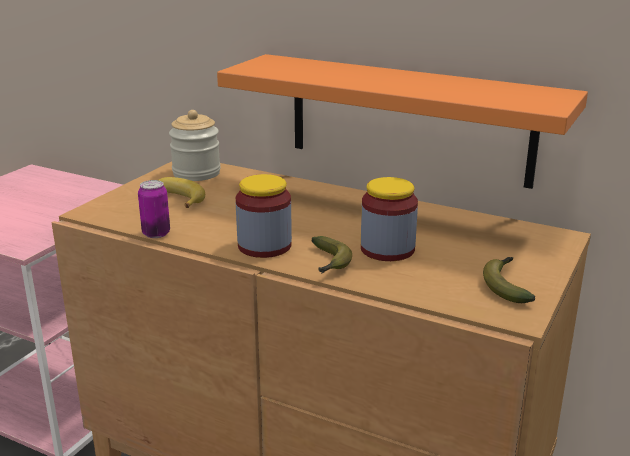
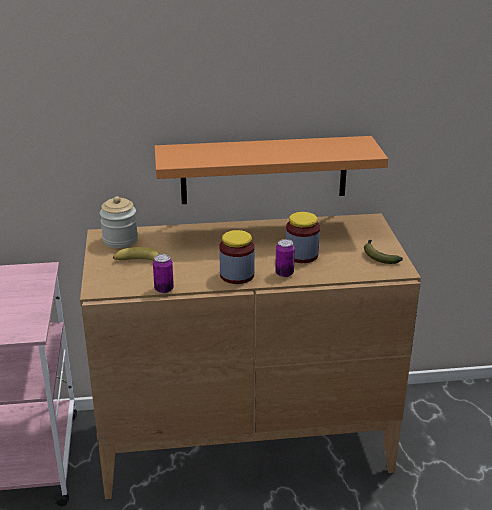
camera: 35 degrees left, 5 degrees up
(329, 263) = (284, 273): banana -> can

